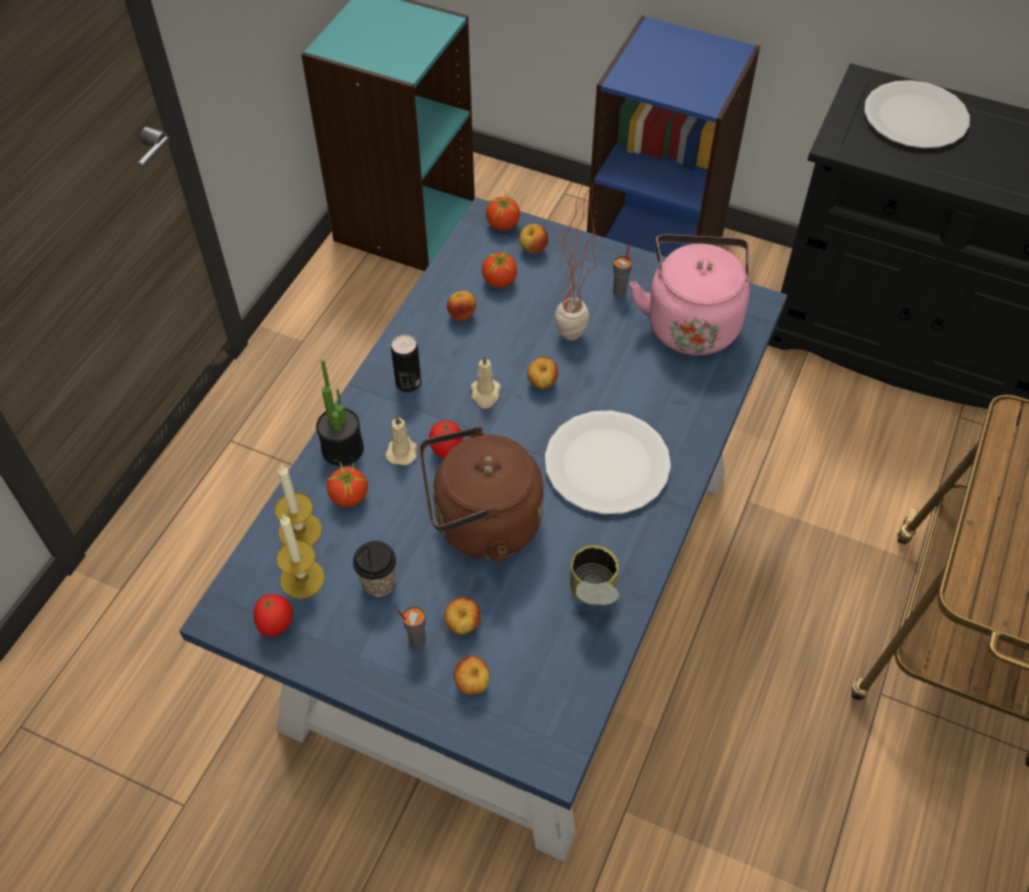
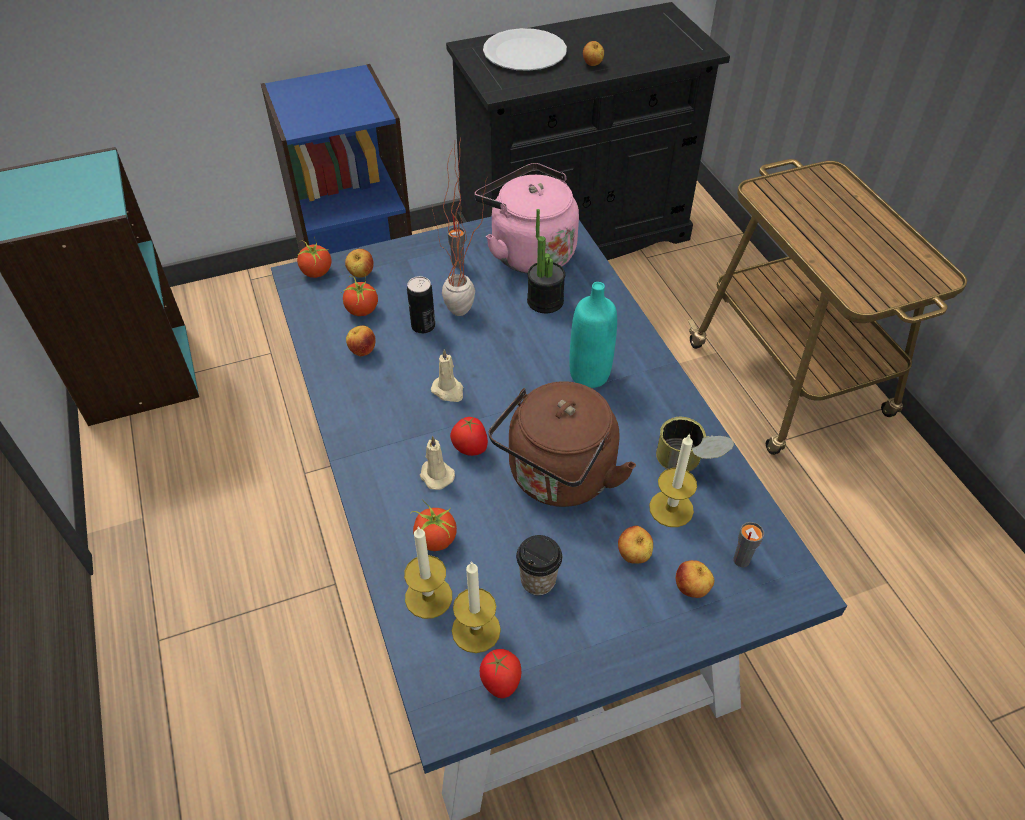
camera: 45 degrees left, 5 degrees down
(342, 449) = (386, 510): potted plant -> potted plant (545, 301)
(408, 383) = (379, 425): can -> can (423, 326)
(416, 640) = (616, 595): grey cup -> grey cup (741, 560)
(534, 617) = (671, 508): none -> candle
(542, 384) = (480, 355): apple -> apple (592, 65)
(607, 464) = (589, 374): white plate -> turquoise bottle

